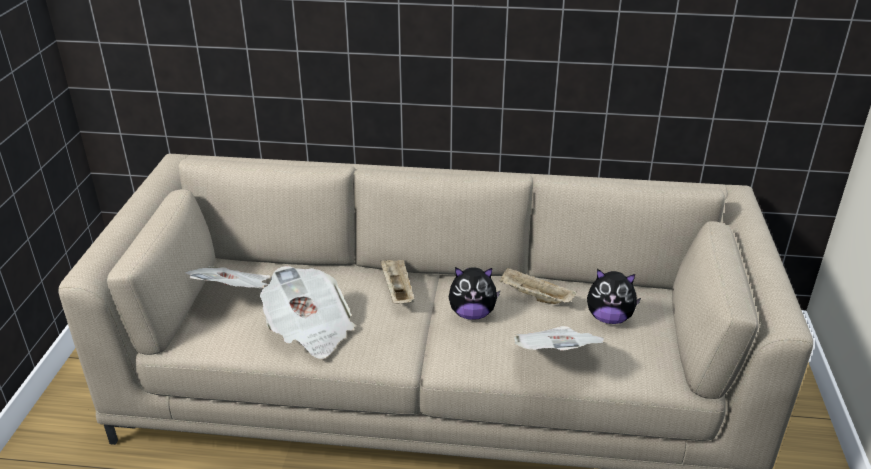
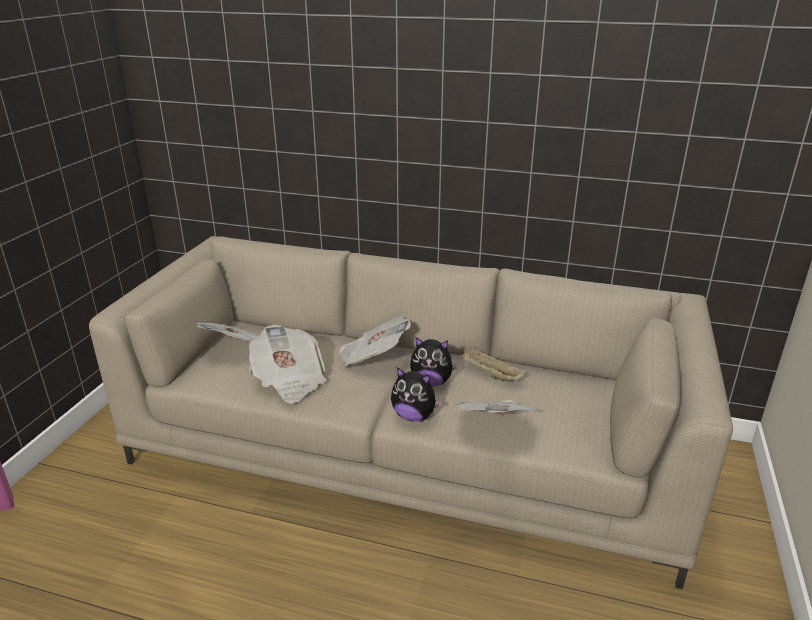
camera: 10 degrees right, 5 degrees down
(397, 290) = (372, 357): beige tray -> newspaper
(609, 318) = (553, 398): plush toy -> plush toy (414, 416)

